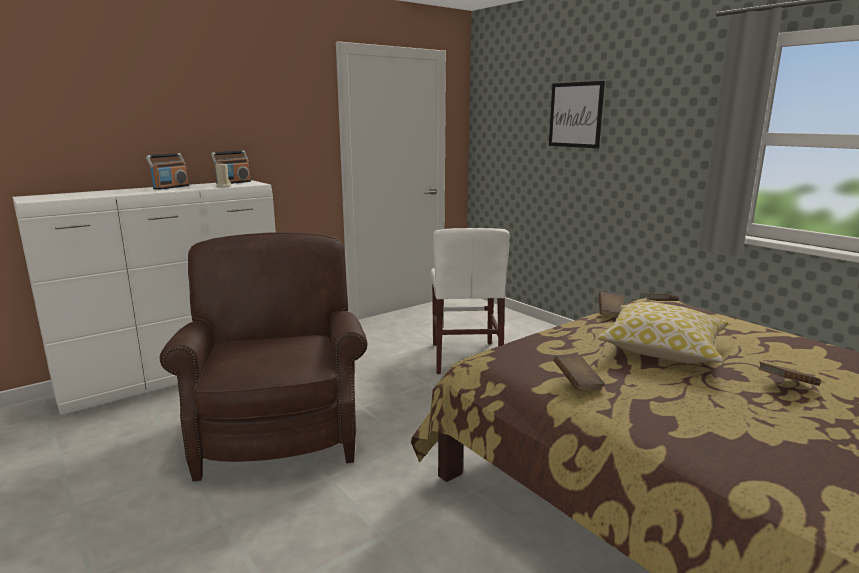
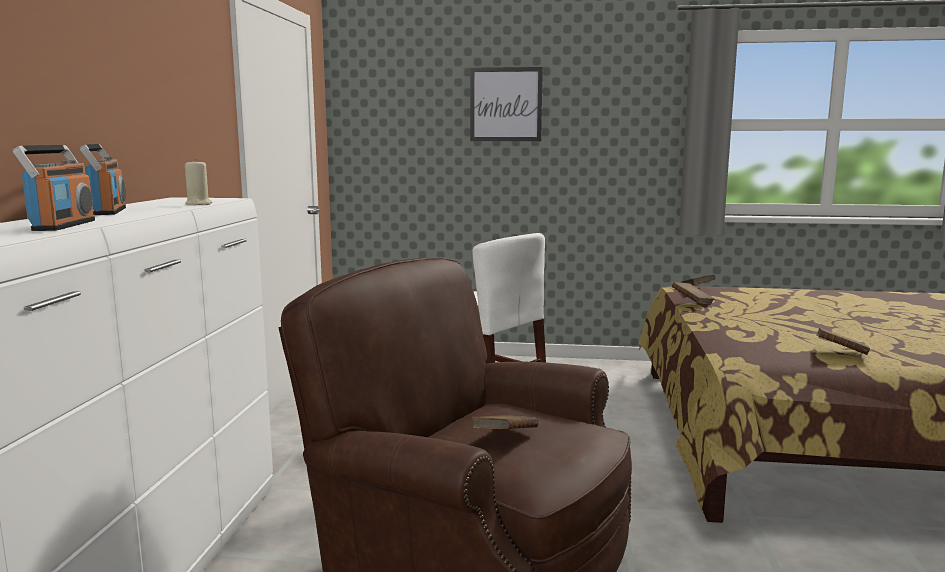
camera: 45 degrees left, 5 degrees down
(233, 182) = (173, 200): radio -> radio (63, 225)
(662, 349) = (797, 316): pillow -> none
(786, 385) = (906, 316): brown book -> brown book (504, 438)

